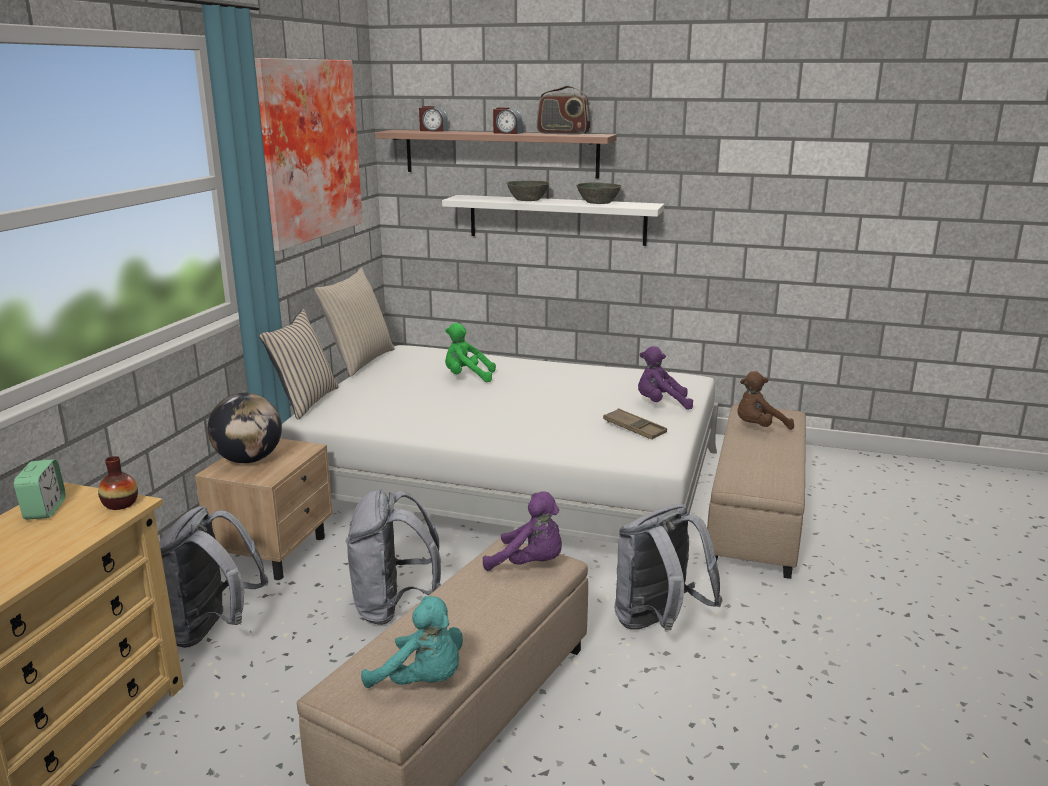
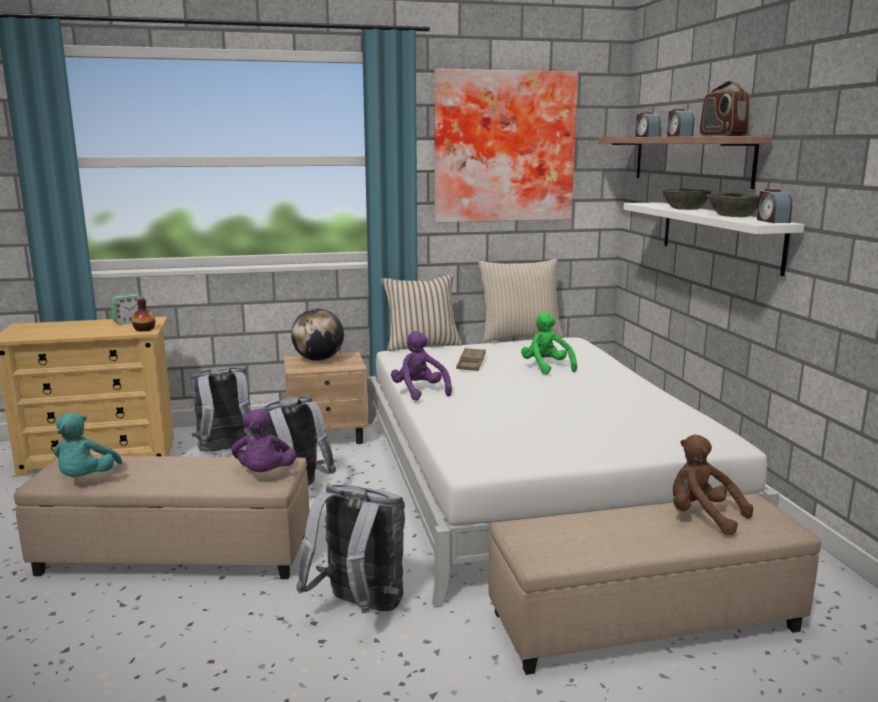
camera: 60 degrees right, 5 degrees down
(634, 428) = (533, 442): brown tray -> brown tray (471, 363)
(641, 204) = (772, 221): none -> alarm clock
(660, 404) = (619, 442): purple plush toy -> purple plush toy (419, 392)

